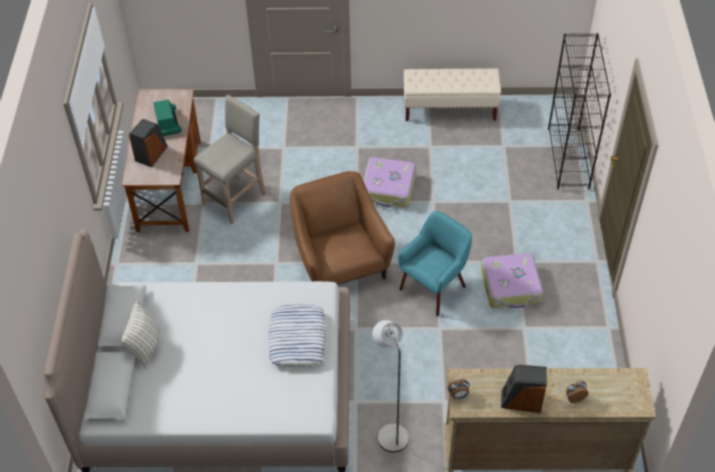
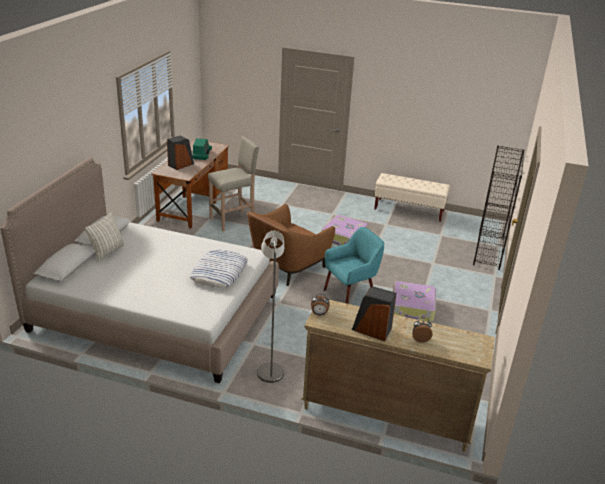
camera: 15 degrees right, 20 degrees down
(340, 263) = (287, 266): brown armchair -> brown armchair turned 135 degrees counterclockwise

